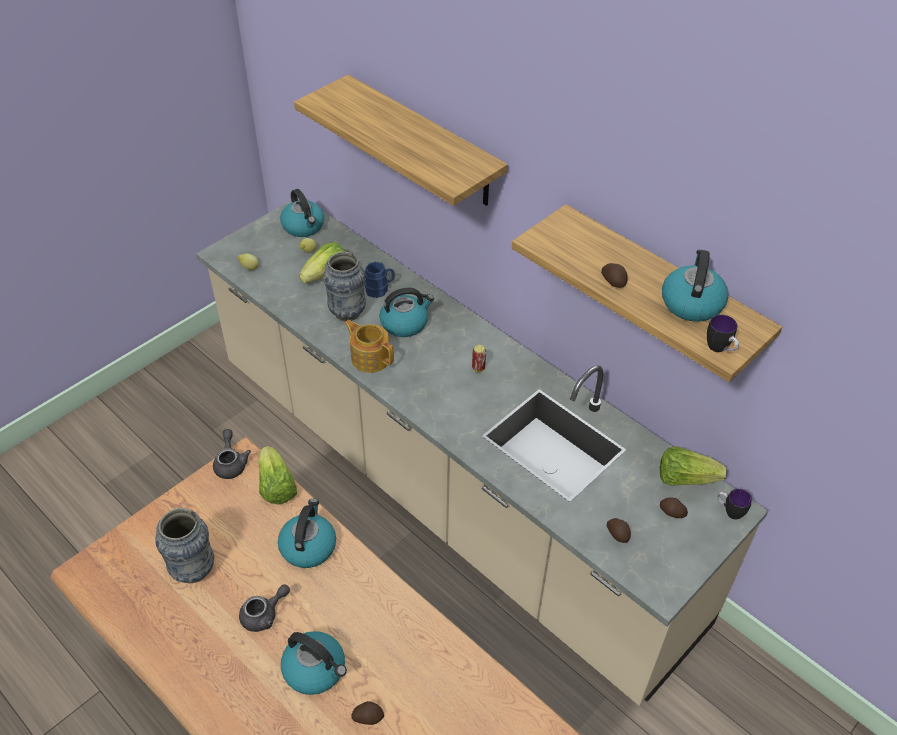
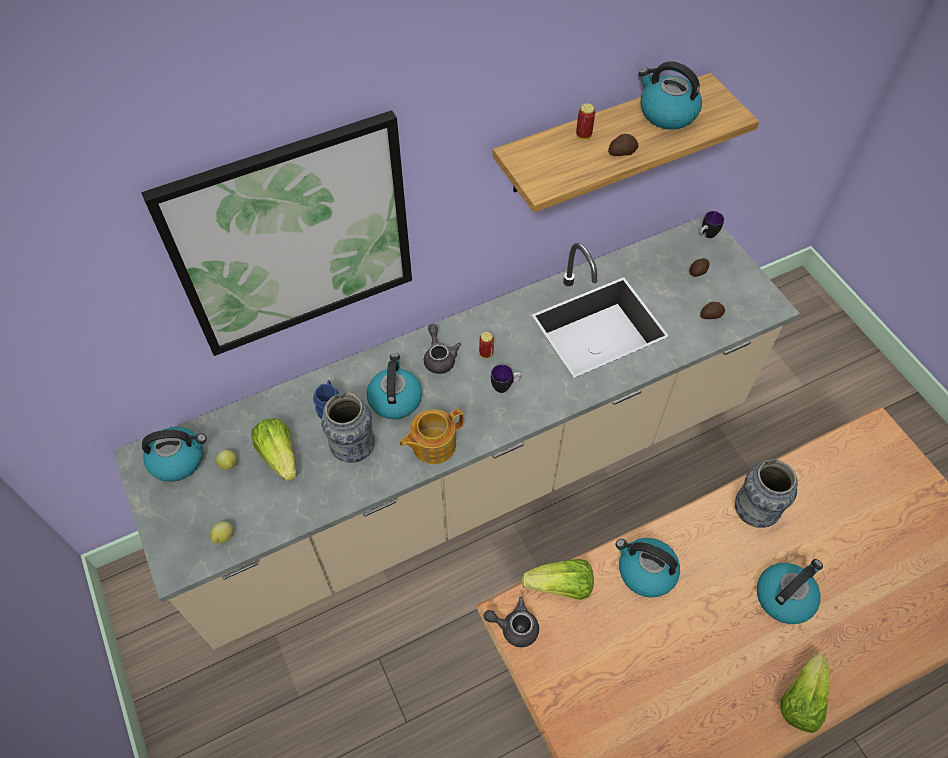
camera: 70 degrees left, 10 degrees up
(193, 570) = (648, 693): vase -> vase (753, 512)
(264, 615) = (717, 631): grey teapot -> grey teapot (439, 357)
(368, 717) = (837, 563): potato -> none
(424, 142) = (294, 238): shelf -> picture
(619, 253) = (583, 135): none -> can
(685, 478) = (666, 250): lettuce -> lettuce (801, 700)
(720, 350) = (729, 117): mug -> mug (505, 386)

